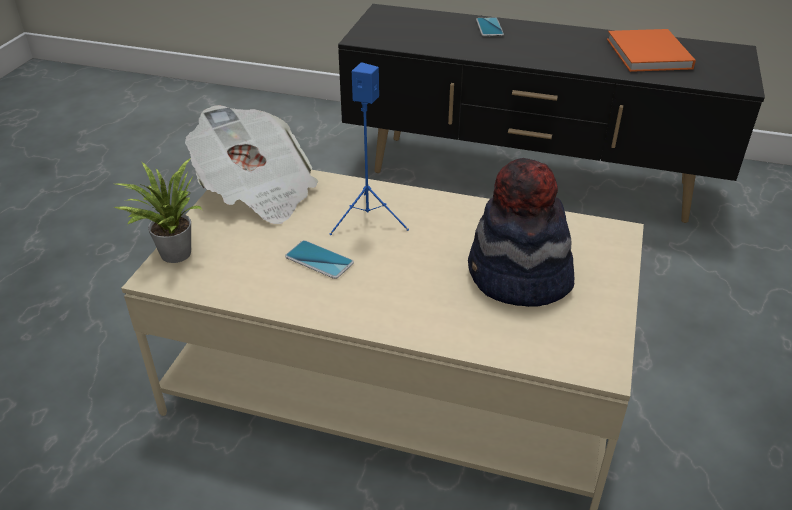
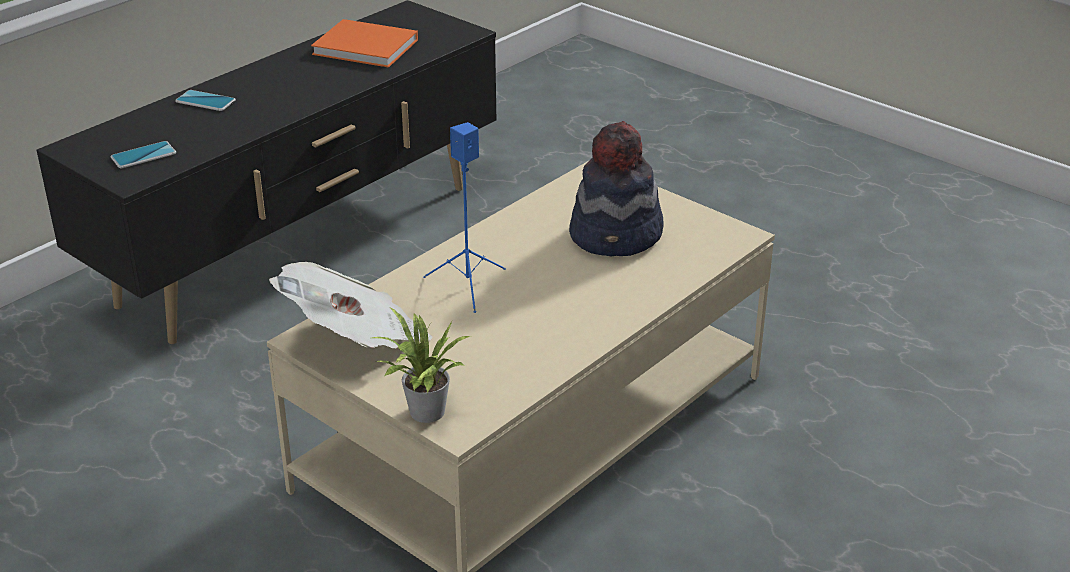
camera: 65 degrees left, 5 degrees down
(319, 260) = (511, 327): phone -> phone (143, 156)

